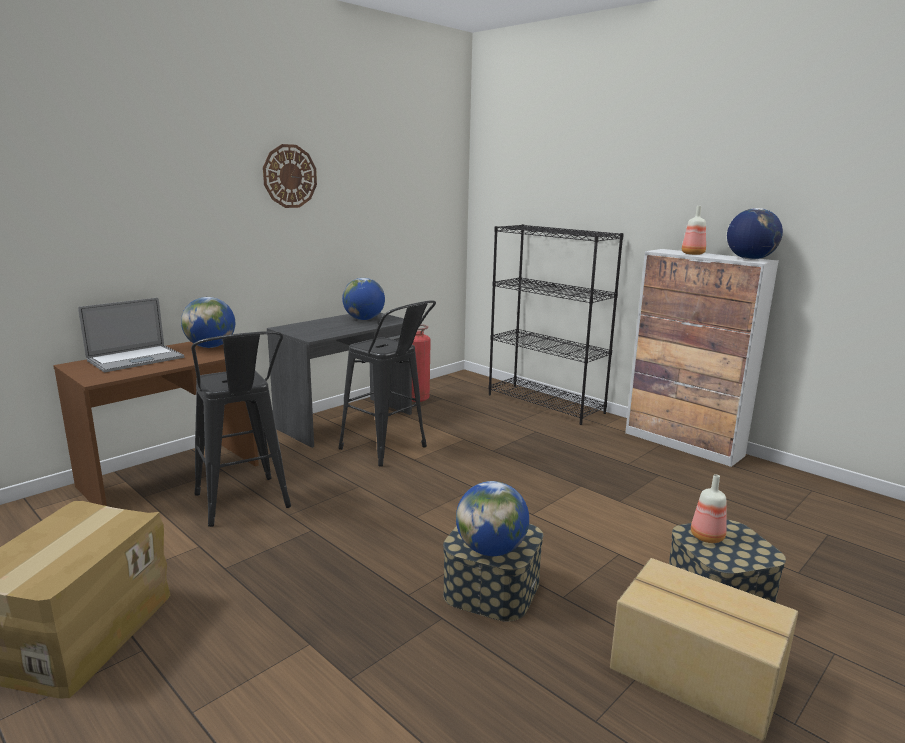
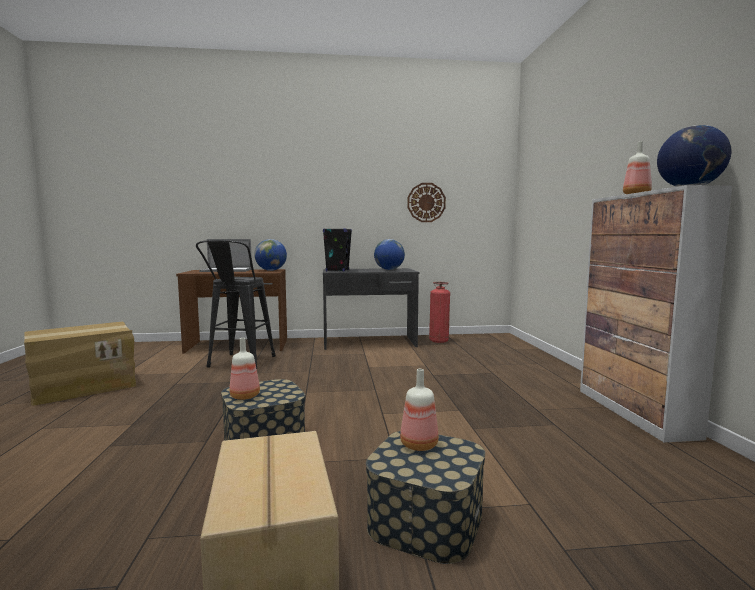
camera: 40 degrees right, 10 degrees down
(290, 176) = (349, 171): wall clock -> wall clock (426, 202)
(310, 332) = (337, 270): none -> black speaker
(389, 451) = (363, 360): black stool -> none
(491, 549) = (246, 396): globe -> bottle
(546, 404) = (538, 360): black bookcase -> none

